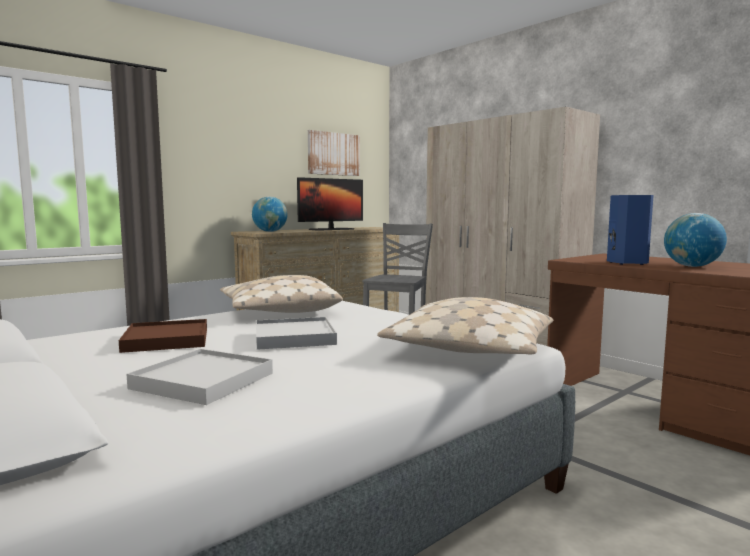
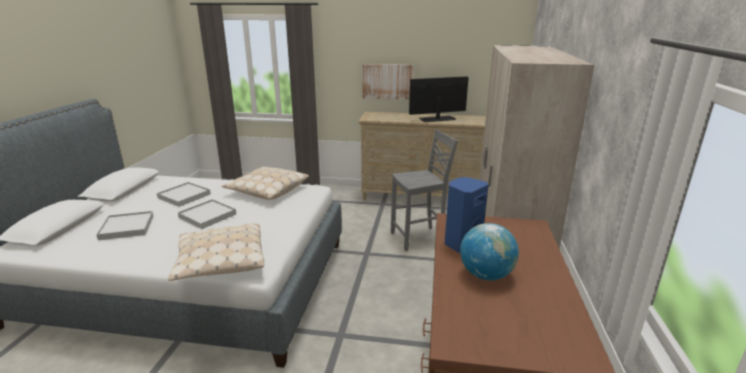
camera: 50 degrees right, 15 degrees up
(167, 340) = (184, 196): brown tray -> white tray
(270, 231) = (382, 116): globe -> none
(331, 229) = (437, 119): monitor -> monitor turned 150 degrees clockwise
(333, 154) = (462, 51): picture -> picture (387, 81)

